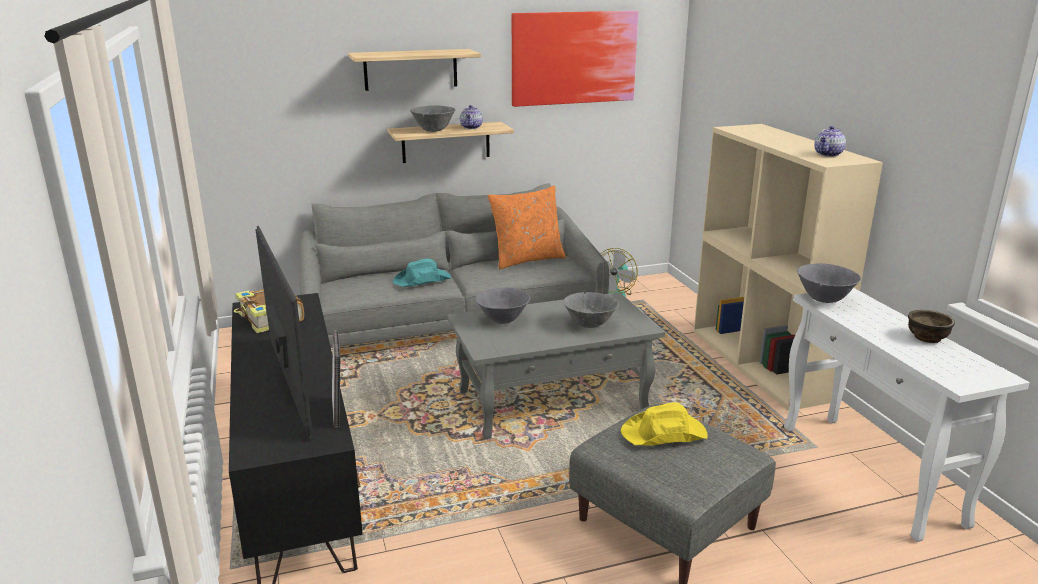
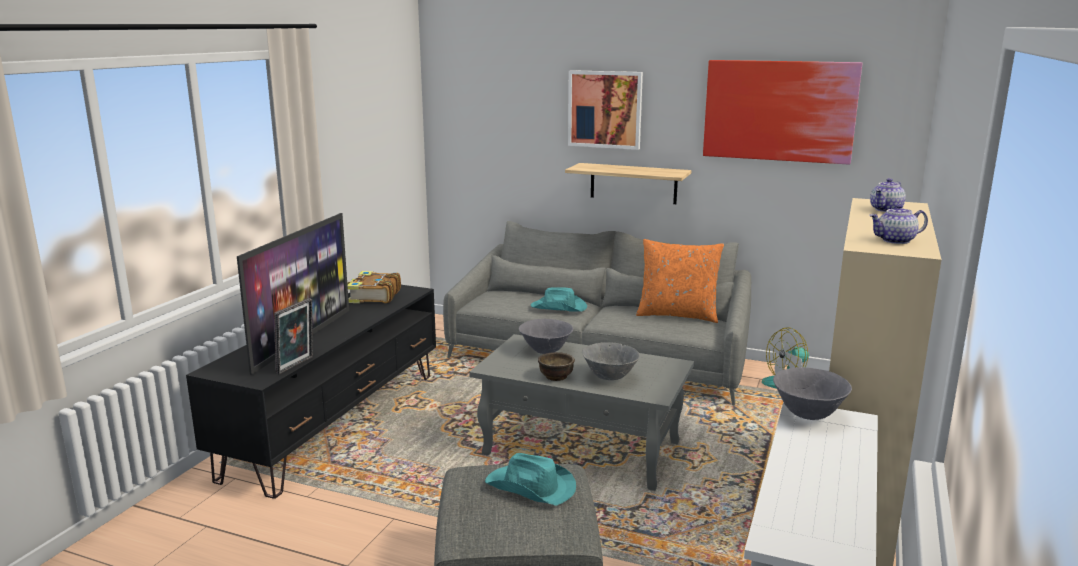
camera: 40 degrees right, 5 degrees down
(410, 69) = (605, 109): shelf -> picture
(433, 131) = (608, 169): grey bowl -> none
(471, 127) = (648, 171): teapot -> teapot (886, 210)
(664, 434) = (531, 487): yellow hat -> turquoise hat
(927, 338) = (848, 489): brown bowl -> brown bowl (556, 377)

